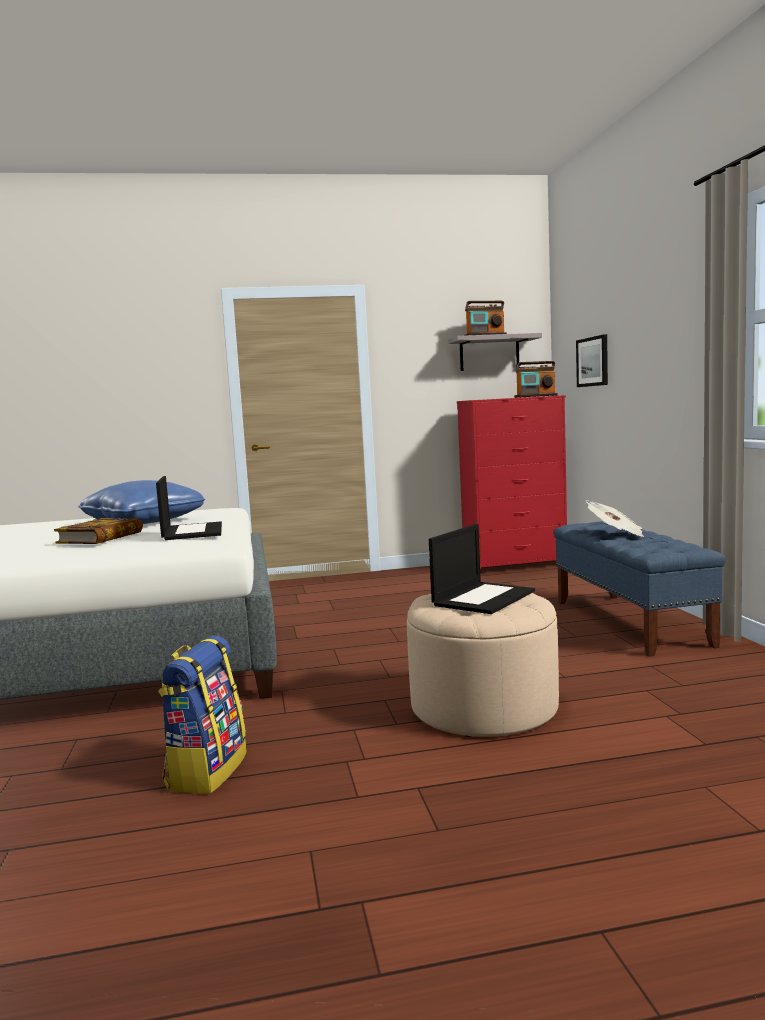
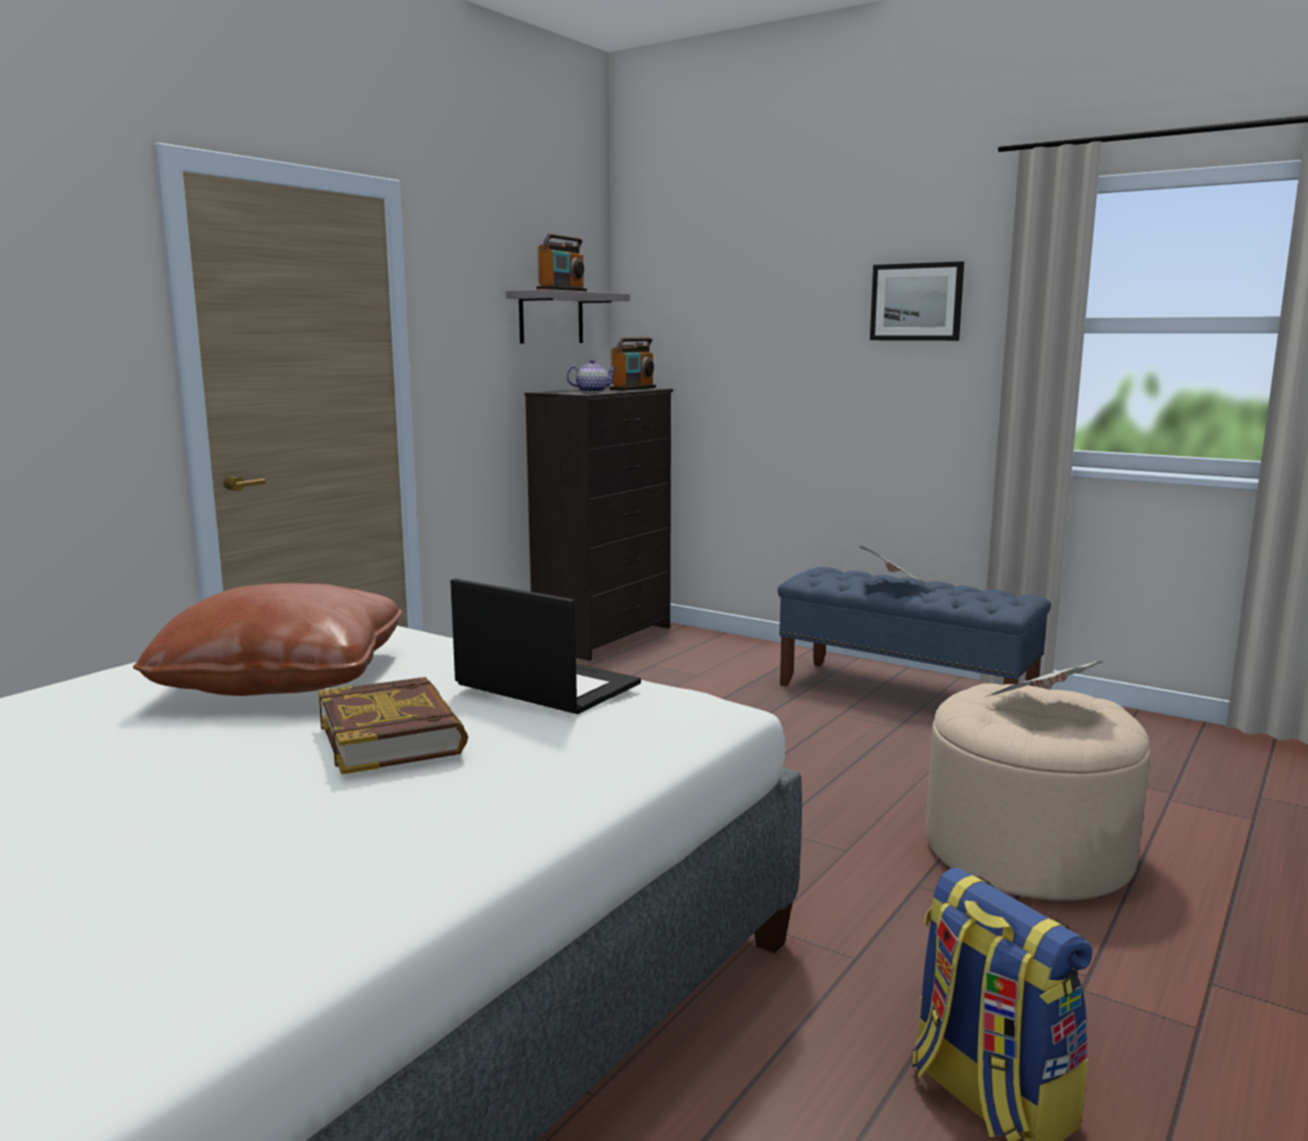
camera: 45 degrees left, 5 degrees up
(144, 522) = (283, 679): blue pillow -> brown pillow
(483, 598) = (1039, 707): laptop -> newspaper
(493, 398) = (592, 391): none -> teapot
(516, 565) = (605, 637): red dresser -> black dresser
(593, 361) = (726, 345): picture -> picture (916, 302)

